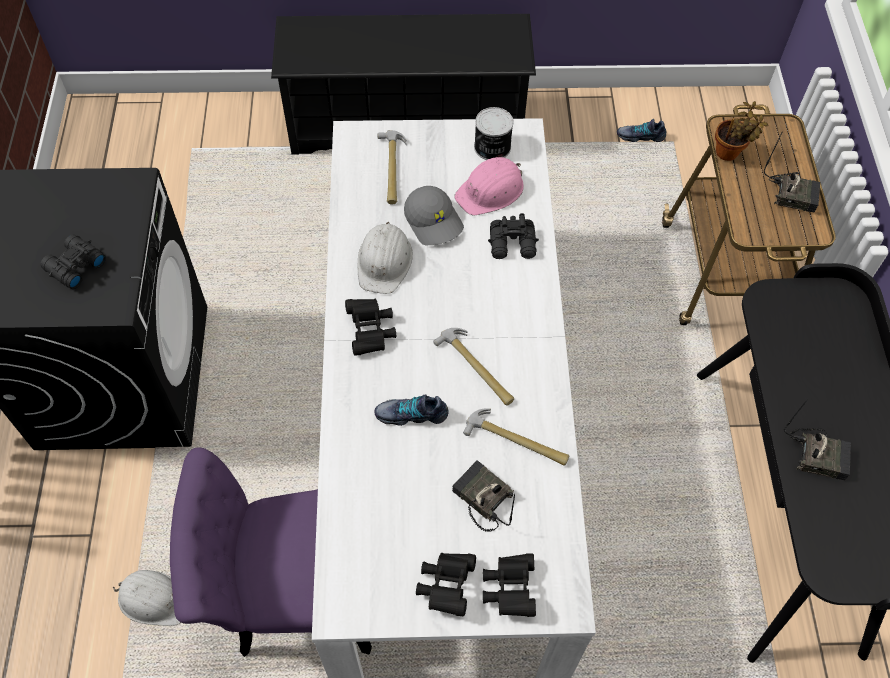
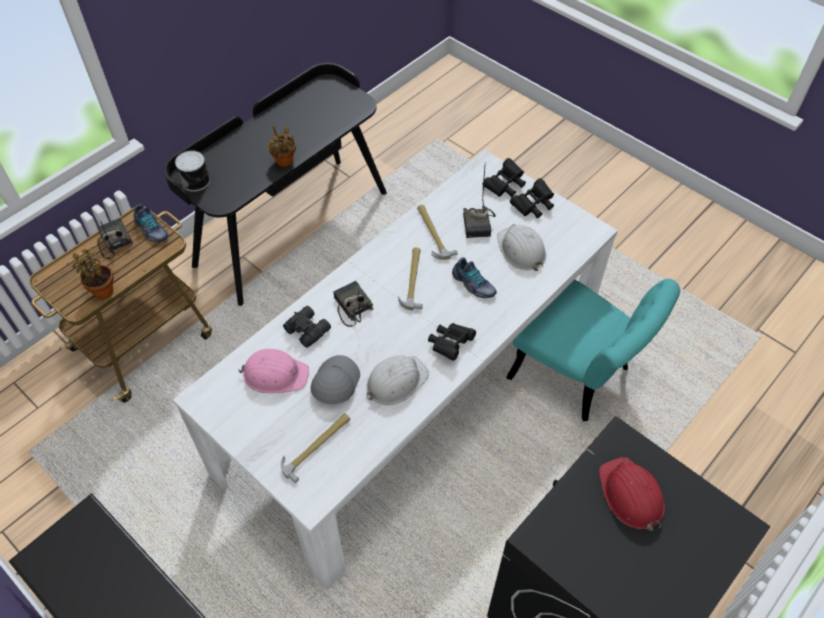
camera: 135 degrees left, 5 degrees down
(74, 266) = (630, 495): black binoculars -> red hard hat
(154, 598) = (660, 433): white hard hat -> white hard hat (521, 250)
(289, 593) = (578, 377): purple chair -> turquoise chair
(492, 148) = (233, 405): can -> can (196, 181)
(640, 136) = (38, 477): shoe -> shoe (151, 230)
(783, 401) = (284, 162): none -> potted plant
(818, 455) = (302, 136): radio -> radio (351, 306)

